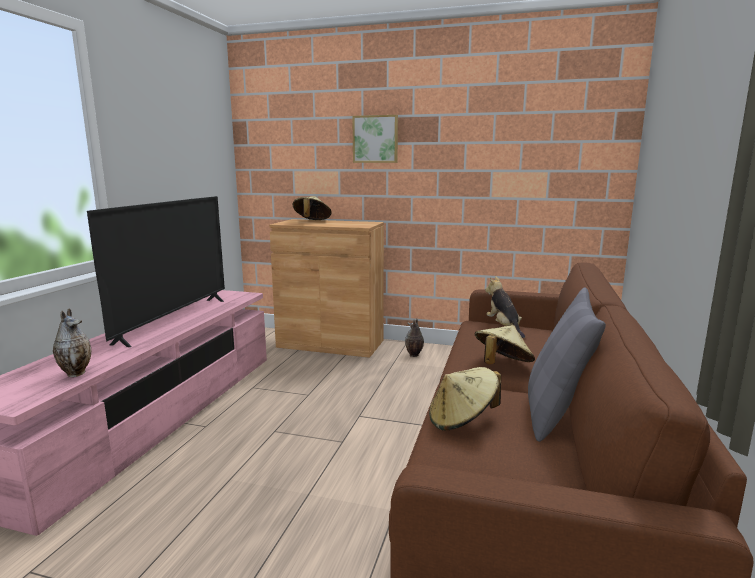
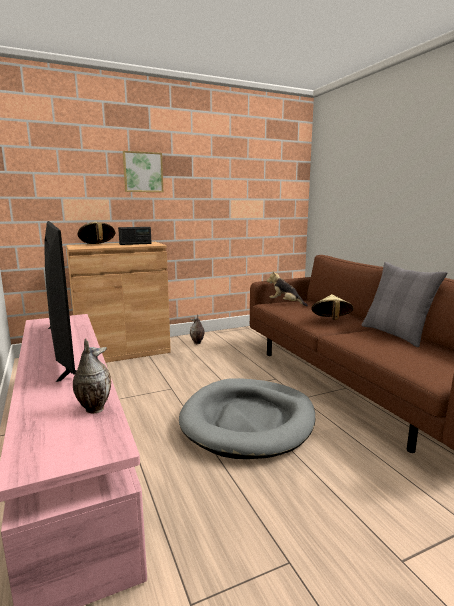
camera: 40 degrees left, 0 degrees up
(316, 457) = (248, 421): none -> grey dog bed
(347, 223) = (135, 244): none -> radio
(462, 420) = (377, 349): beige hat -> none

